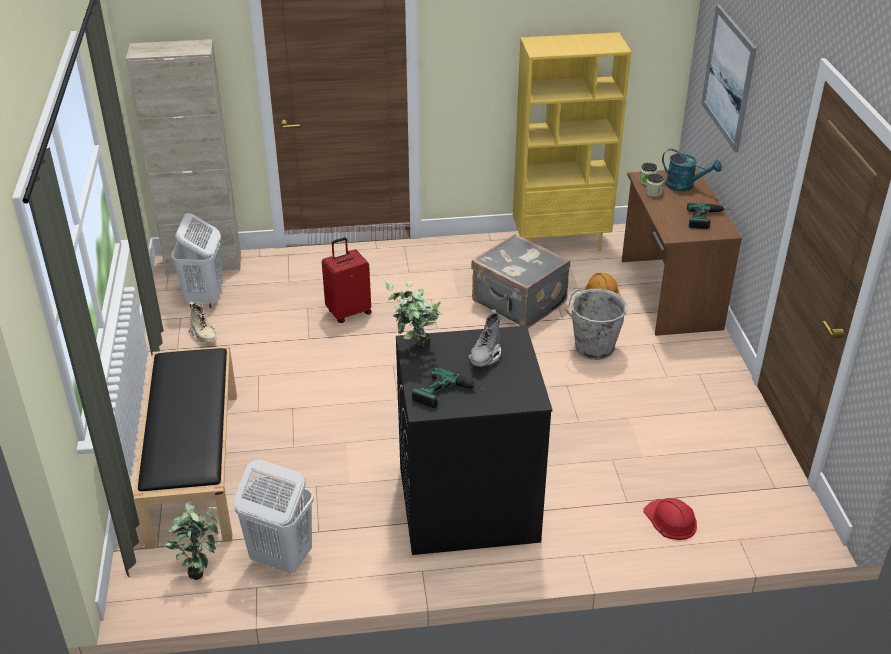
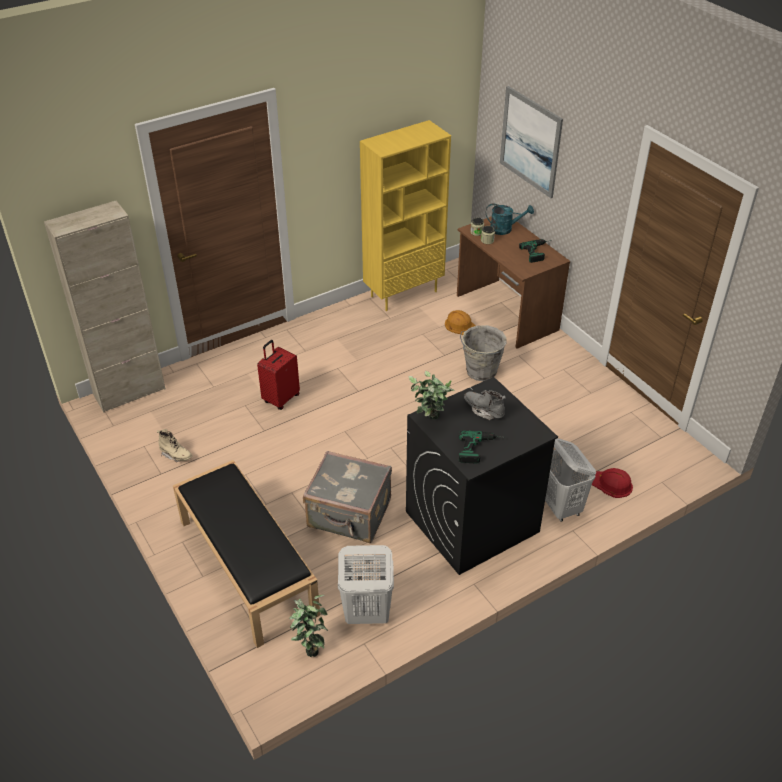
camera: 25 degrees left, 5 degrees up
(204, 298) = (152, 422): white laundry basket -> white laundry basket (561, 507)
(485, 356) = (484, 410): grey boot -> grey boot turned 135 degrees clockwise
(518, 303) = (405, 352): grey suitcase -> grey suitcase (349, 515)

